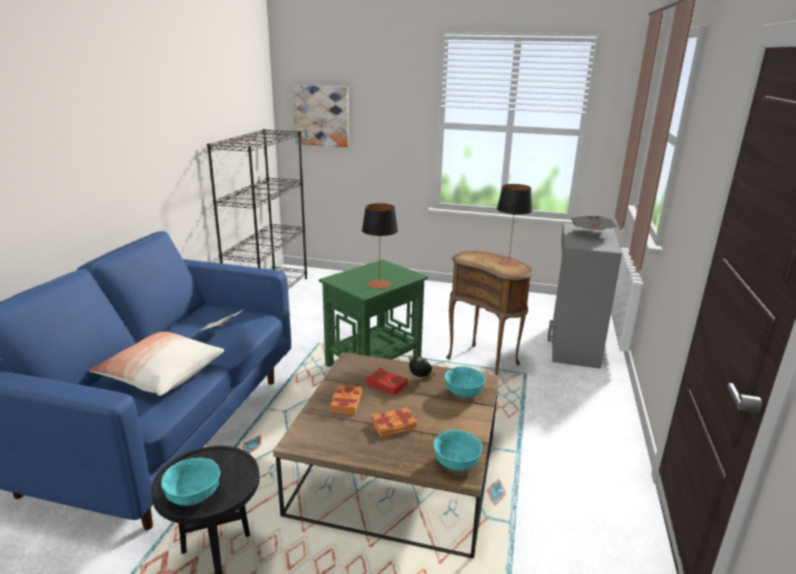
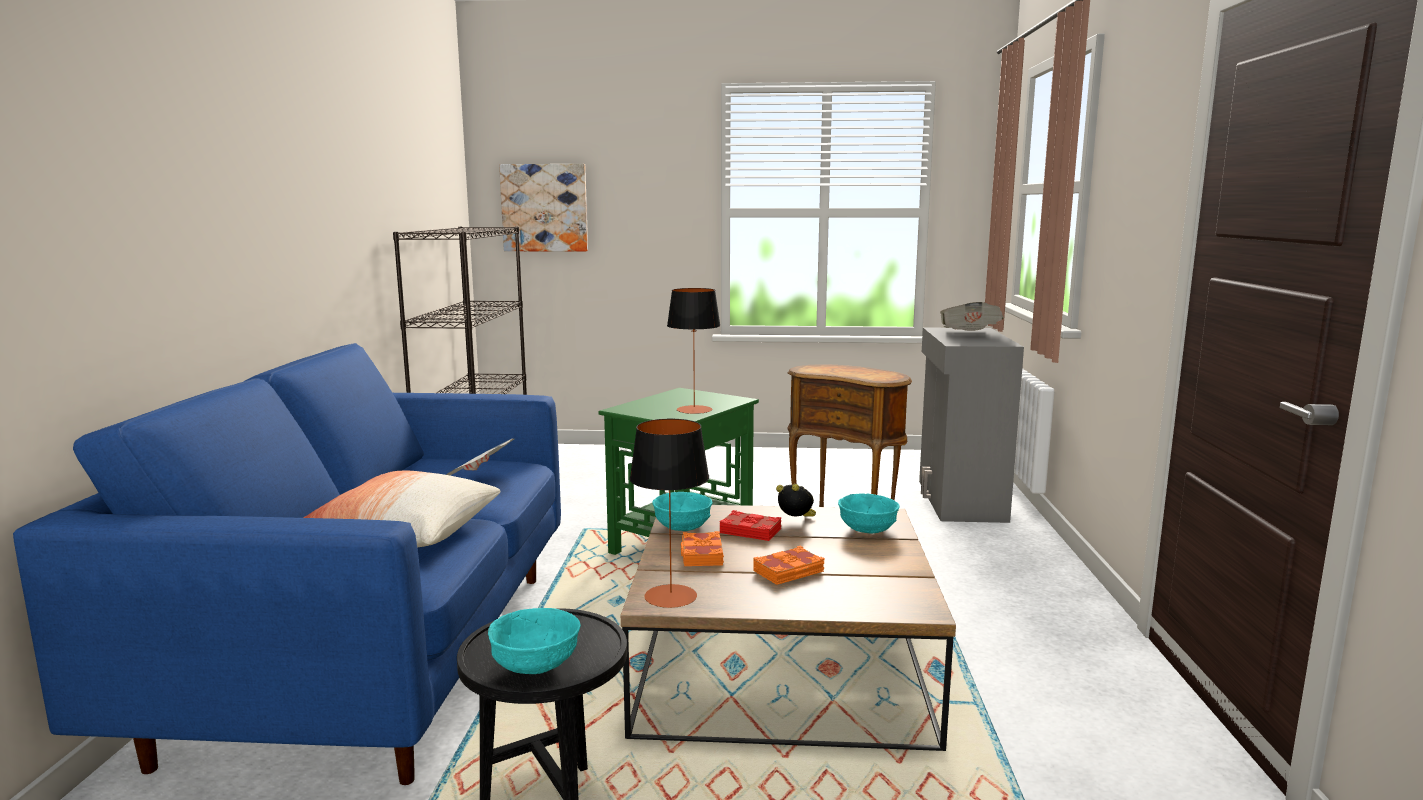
camera: 10 degrees left, 10 degrees down
(455, 463) = (903, 601): turquoise bowl -> turquoise bowl (681, 528)
(508, 262) = (871, 371): table lamp -> table lamp (670, 596)

